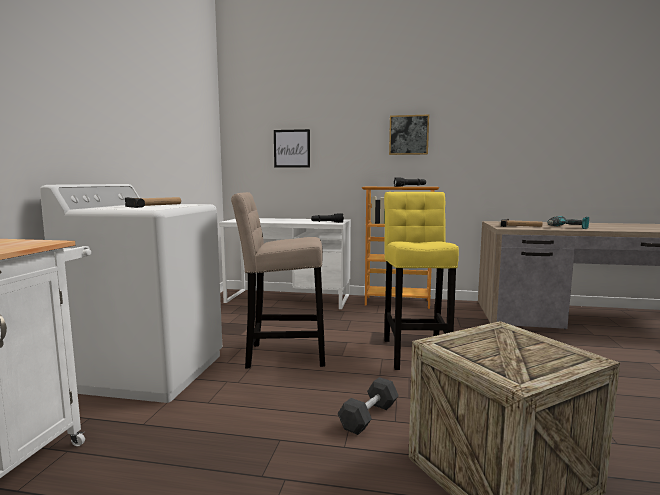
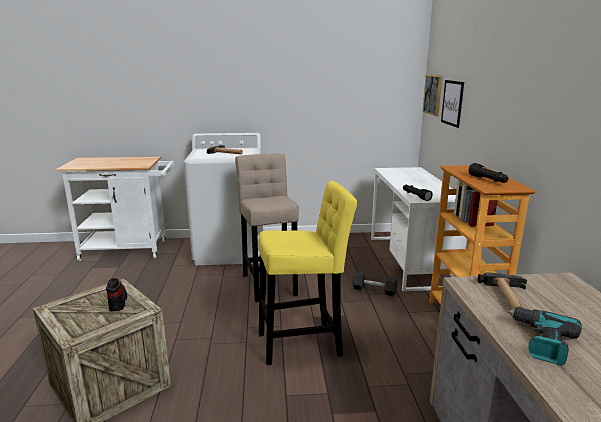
camera: 75 degrees right, 10 degrees up
(369, 416) = (181, 328): black dumbbell -> black dumbbell (374, 290)
(408, 135) = (529, 102): picture -> picture (433, 94)
(486, 340) = (117, 301): none -> shoe

